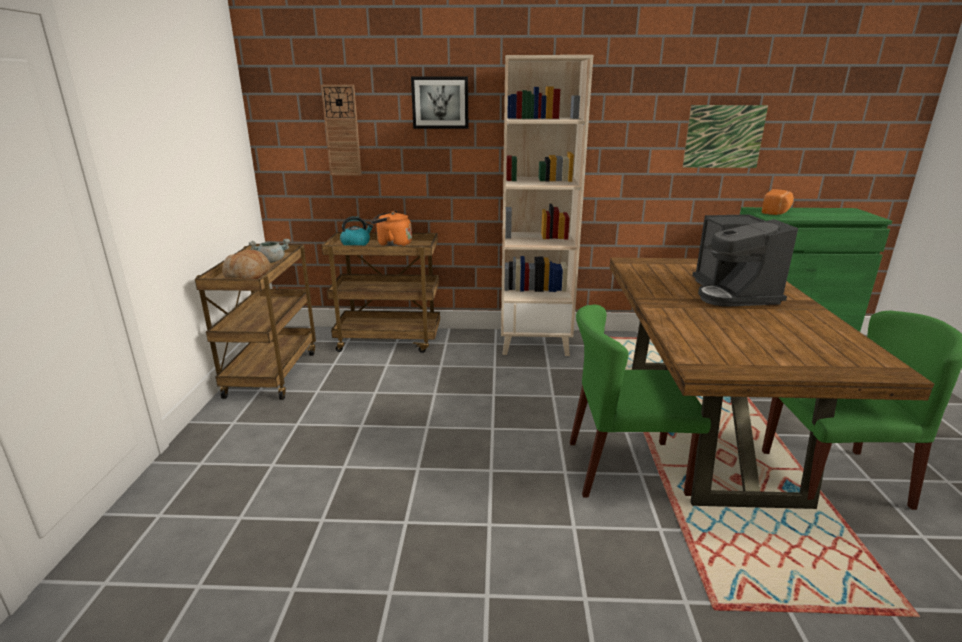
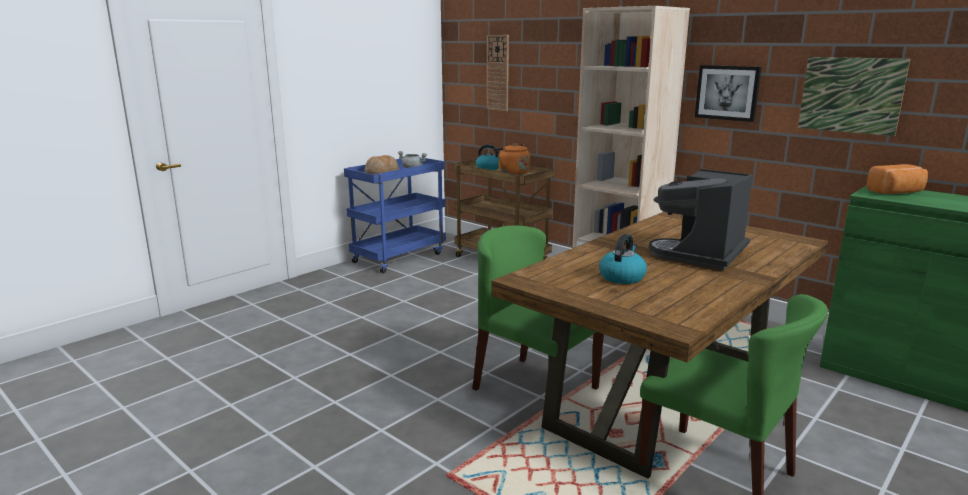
camera: 40 degrees right, 5 degrees down
(272, 373) = (399, 257): brown cart -> blue cart
(440, 102) = (568, 50): picture -> picture (727, 92)
(749, 335) = (622, 277): none -> kettle

